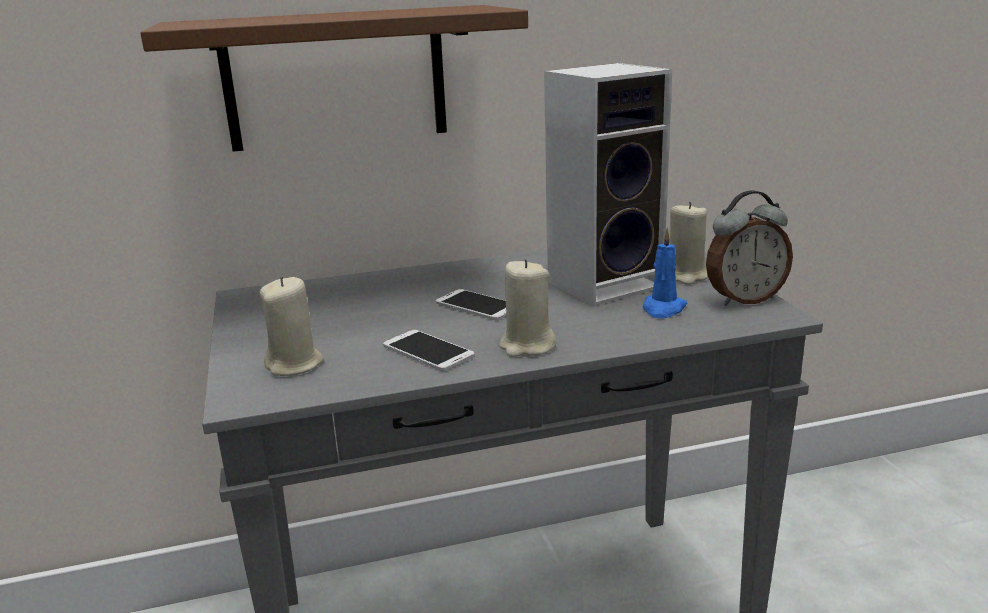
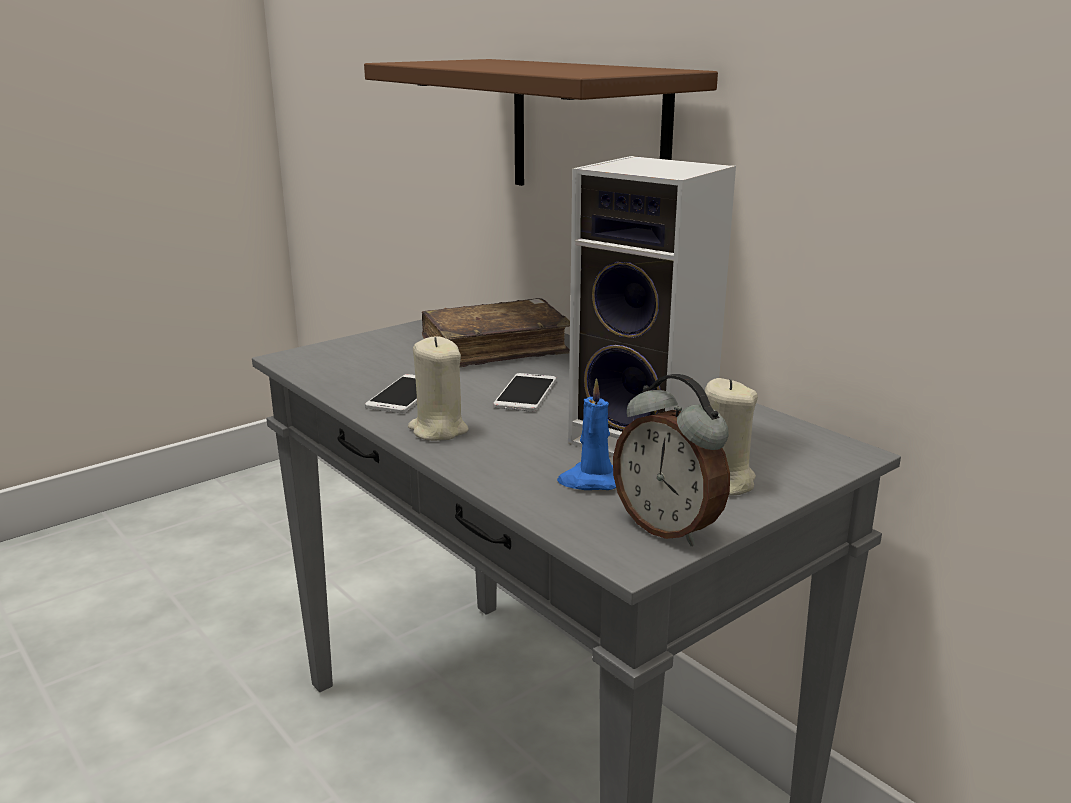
camera: 65 degrees right, 0 degrees up
(295, 364) = (355, 358): beige candle -> none
(354, 302) = (495, 348): none -> brown book

